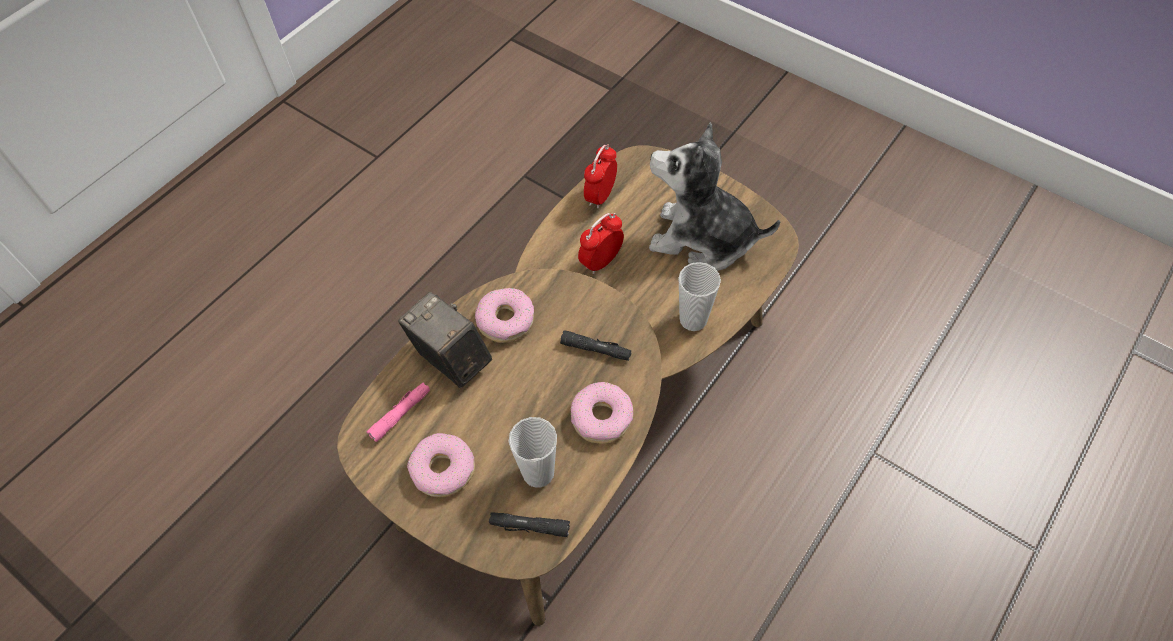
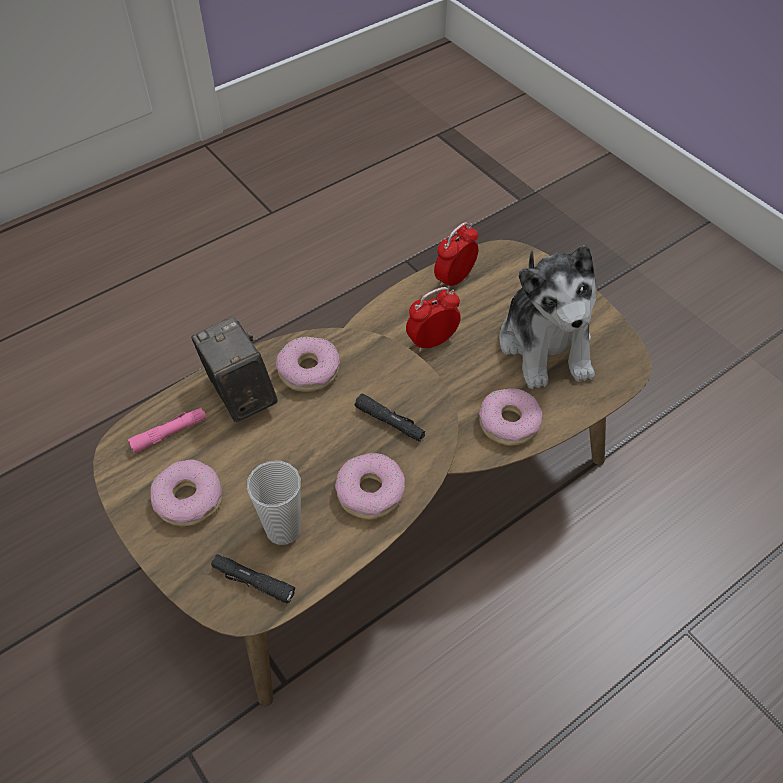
camera: 15 degrees right, 5 degrees down
(693, 319) = (508, 422): cup -> donut
(702, 239) = (546, 345): plush toy -> plush toy turned 135 degrees counterclockwise

